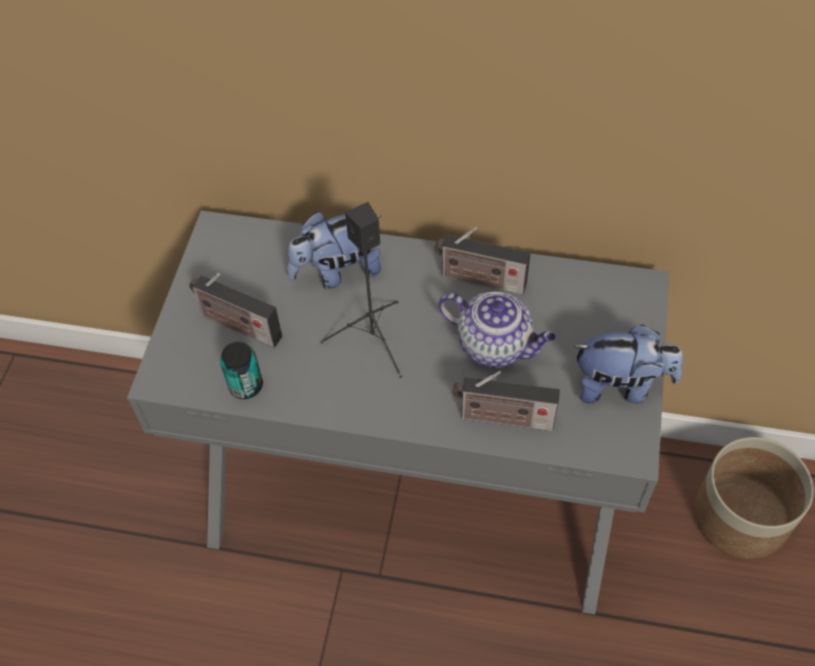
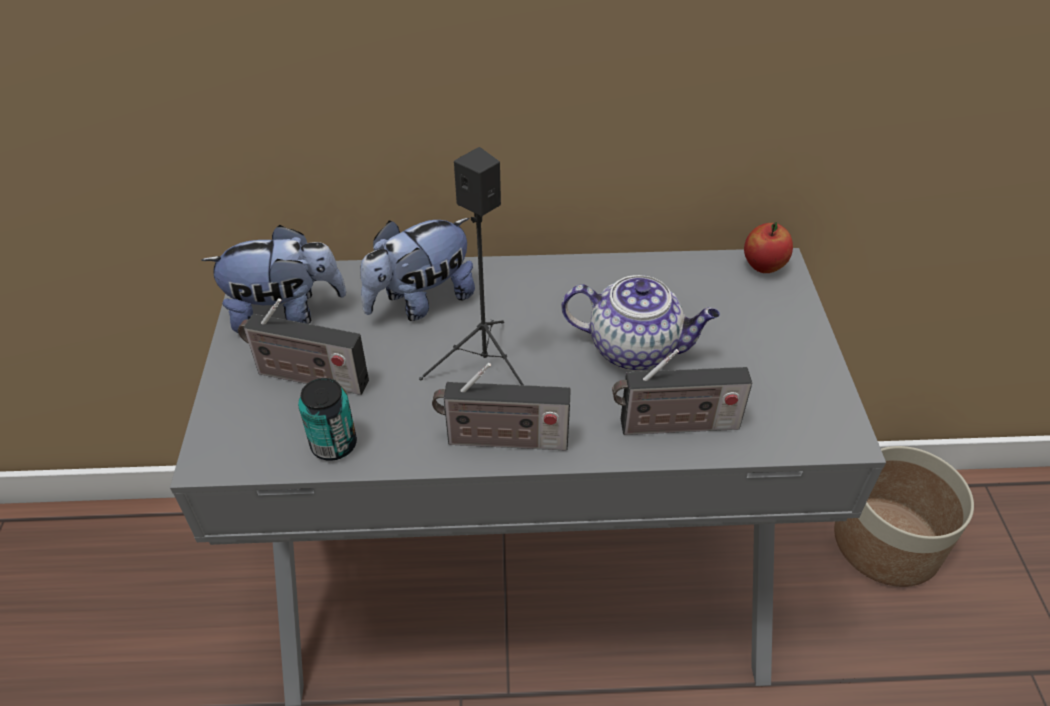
camera: 15 degrees left, 10 degrees down
(479, 280) = (592, 286): radio -> radio (501, 440)
(620, 386) = (797, 367): plush toy -> plush toy (286, 313)
(630, 285) = (763, 266): none -> apple

